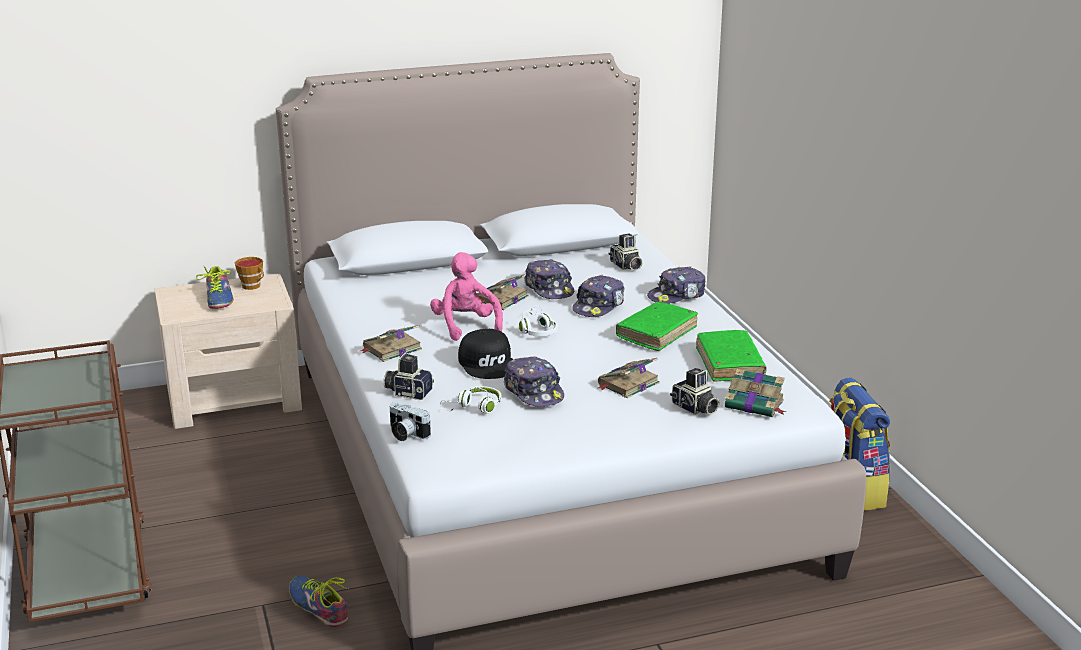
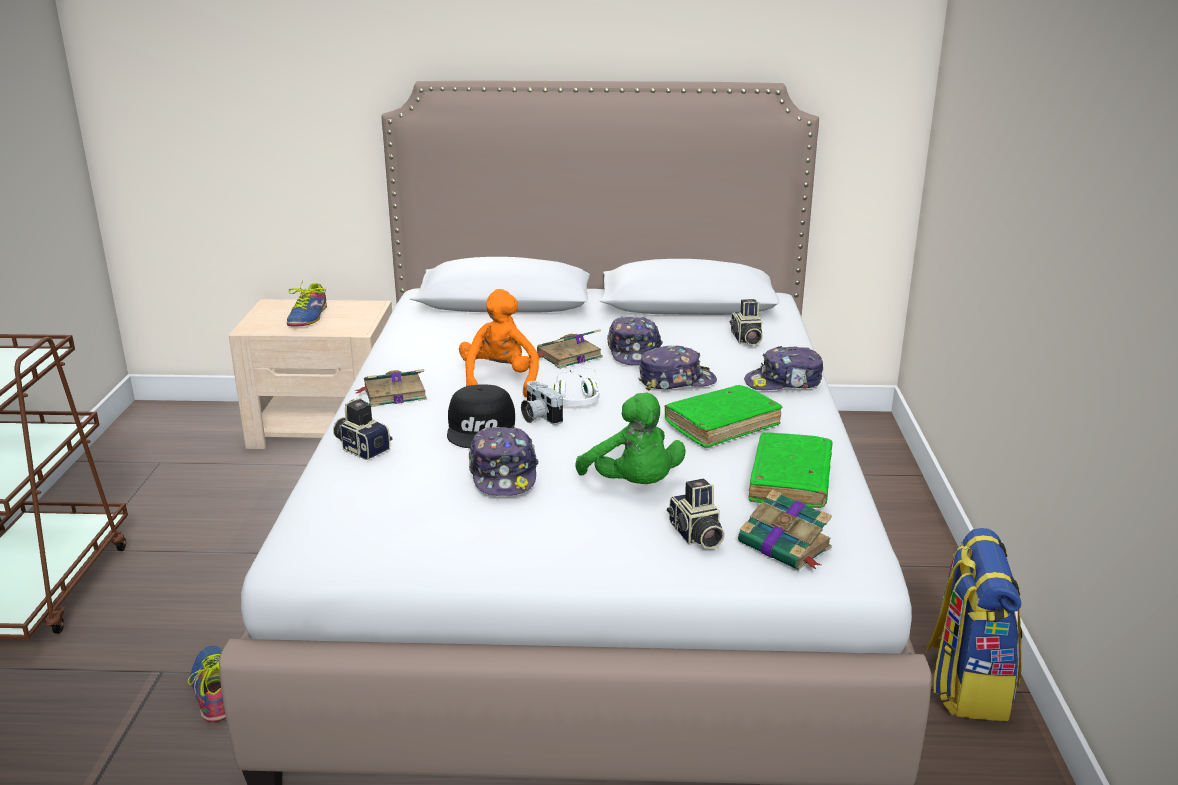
camera: 20 degrees right, 0 degrees up
(253, 286) = (352, 310): cup -> none
(406, 434) = (306, 500): camera -> camera (538, 416)
(466, 326) = (500, 381): pink plush toy -> orange plush toy
(474, 407) = (414, 481): white headphones -> none
(599, 306) = (676, 381): cap -> cap turned 150 degrees counterclockwise
(627, 384) = (633, 485): book -> green plush toy

